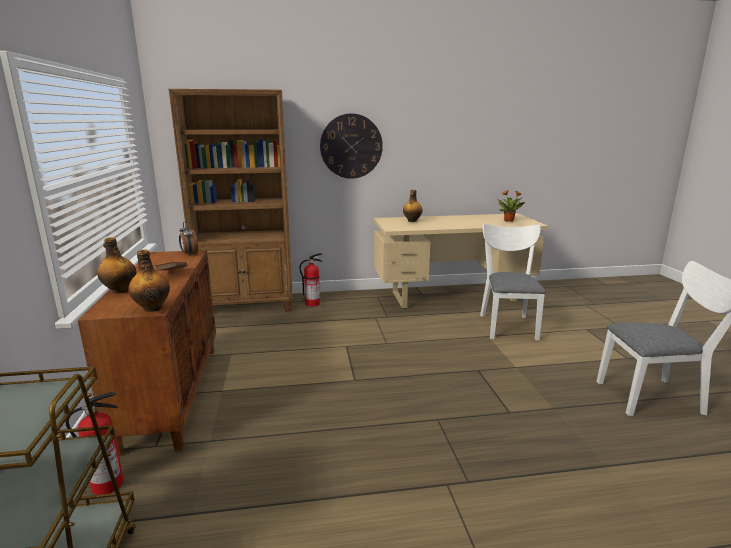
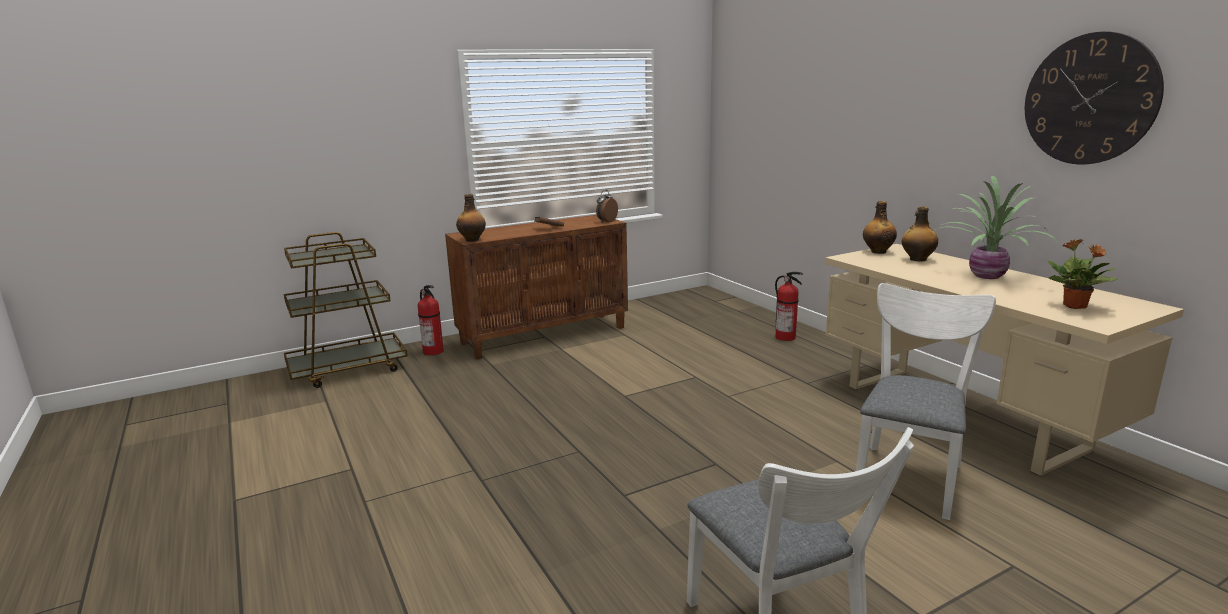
camera: 70 degrees right, 0 degrees up
(120, 291) = (501, 228): bottle -> bottle (878, 251)
(248, 305) = (735, 313): brown bookcase -> none
(351, 146) = (884, 128): wall clock -> wall clock (1089, 99)
(454, 220) = (985, 276): none -> potted plant
(507, 324) = (909, 475): white chair -> white chair turned 45 degrees counterclockwise

